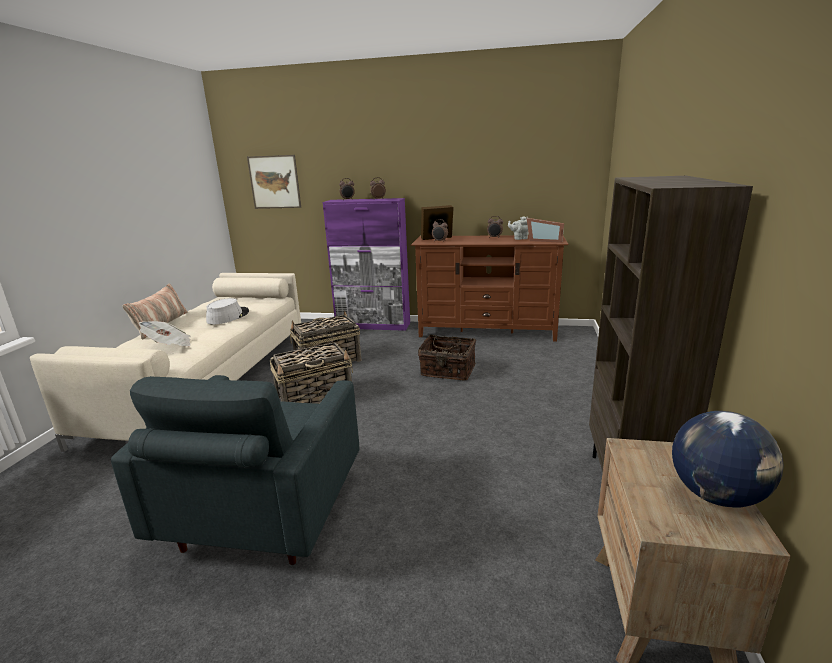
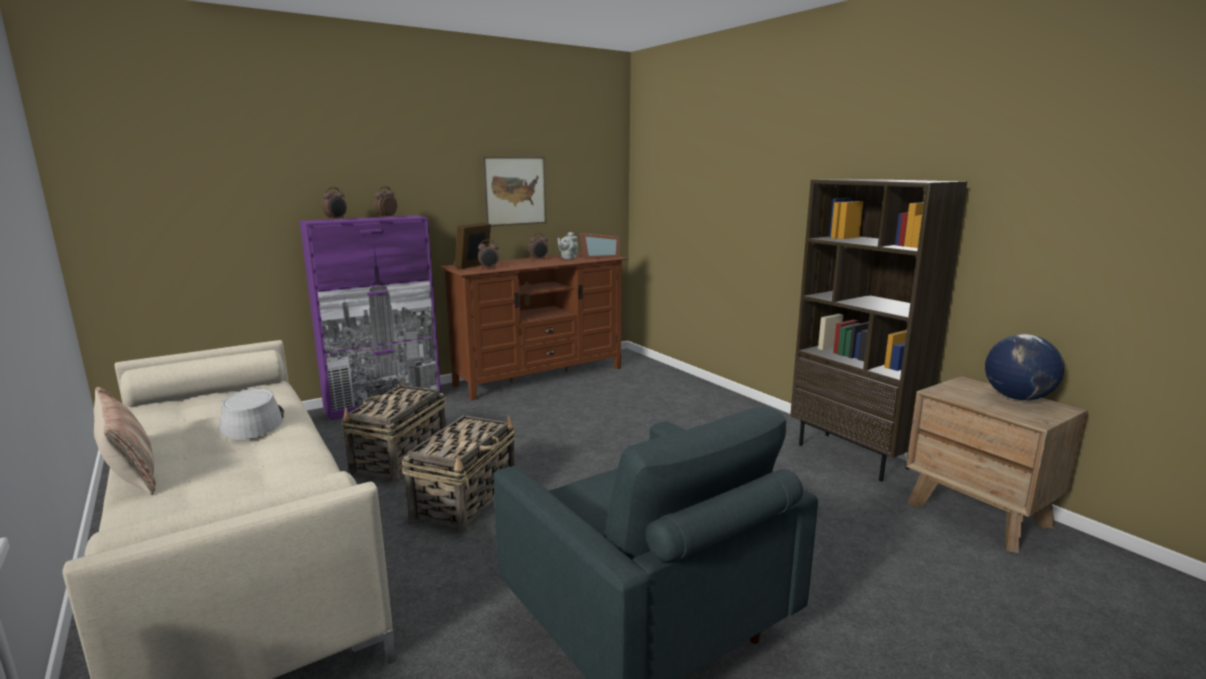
camera: 45 degrees left, 5 degrees down
(169, 345) = (247, 482): newspaper -> none
(274, 182) = (182, 193): picture -> picture (515, 191)
(447, 371) = (570, 423): basket -> none

